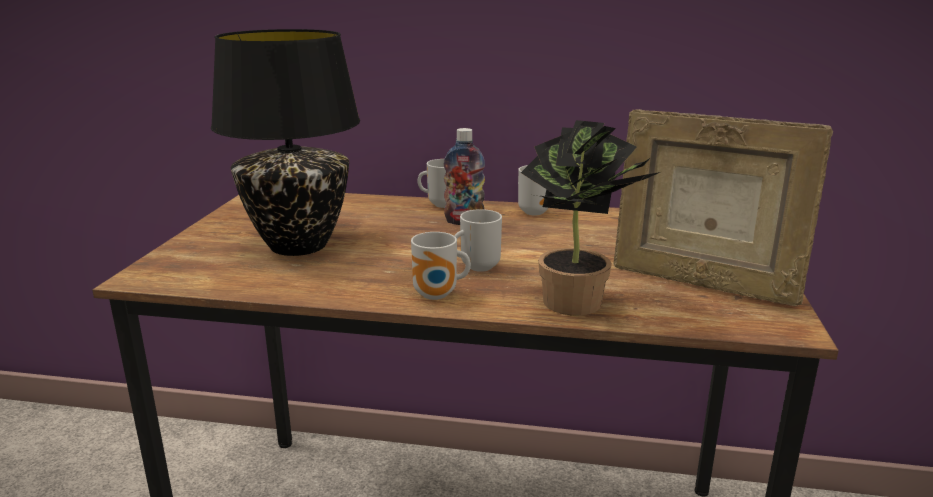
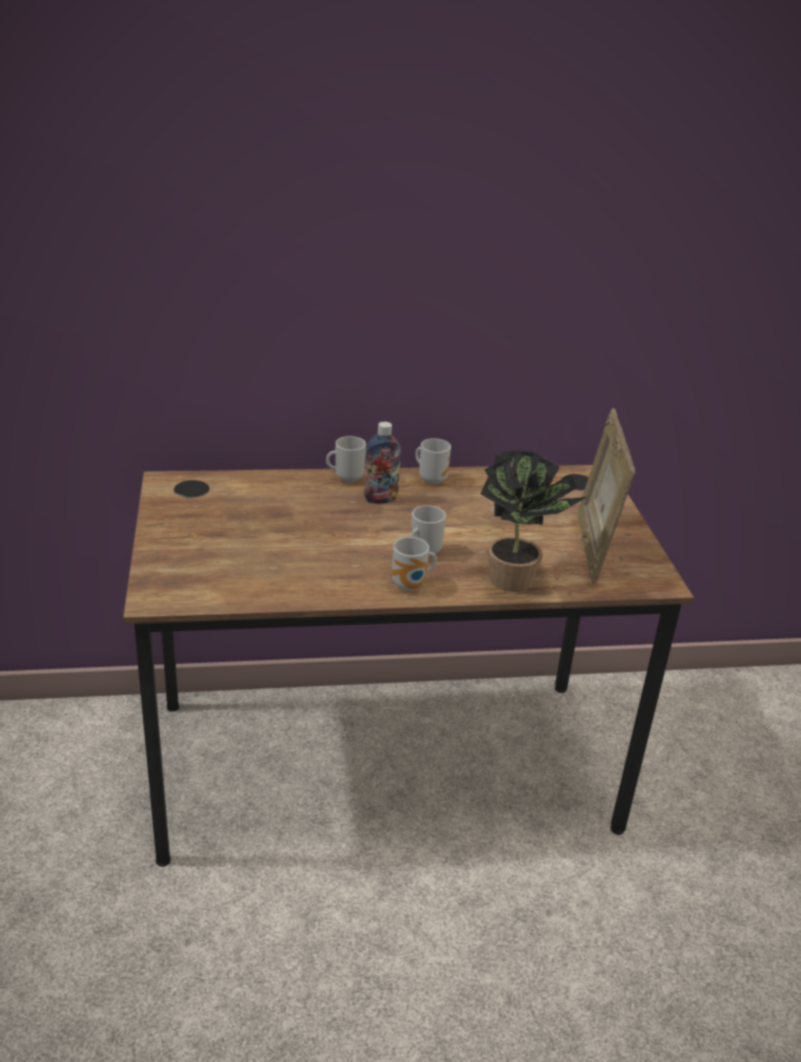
camera: 20 degrees left, 10 degrees up
(296, 246) = (257, 546): black table lamp -> none
(701, 284) = (592, 548): picture frame -> picture frame turned 75 degrees clockwise

